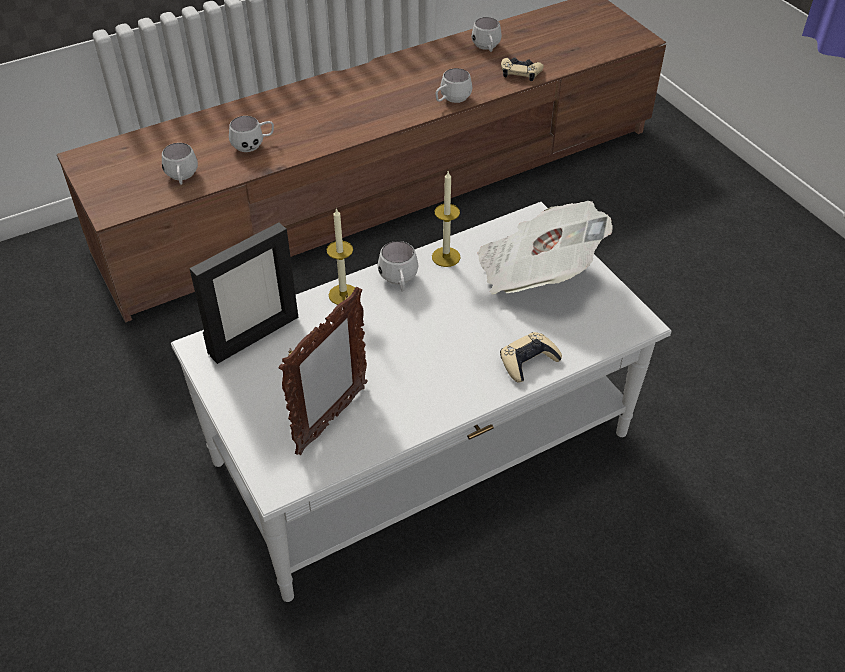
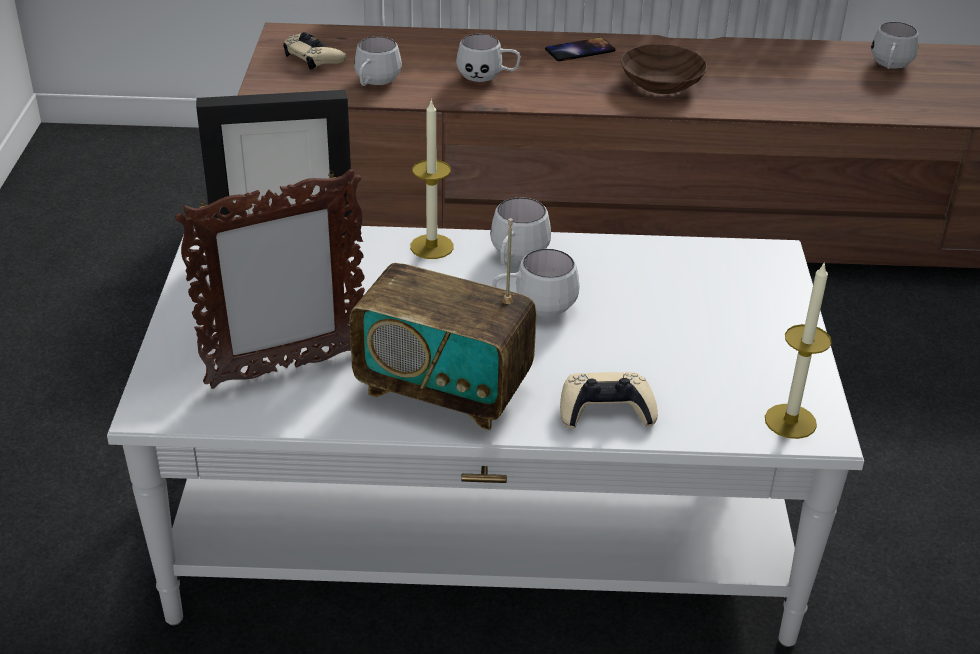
camera: 30 degrees right, 10 degrees down
(294, 101) = (579, 50): none -> phone
(364, 110) = (659, 83): none -> brown bowl
(433, 390) = (443, 390): none -> radio
(446, 257) = (604, 254): candle -> candle (790, 421)
(451, 100) = (787, 107): white mug -> white mug (534, 308)
(520, 72) = (916, 105): beige game controller -> beige game controller (313, 57)
(536, 272) = (716, 315): newspaper -> none

